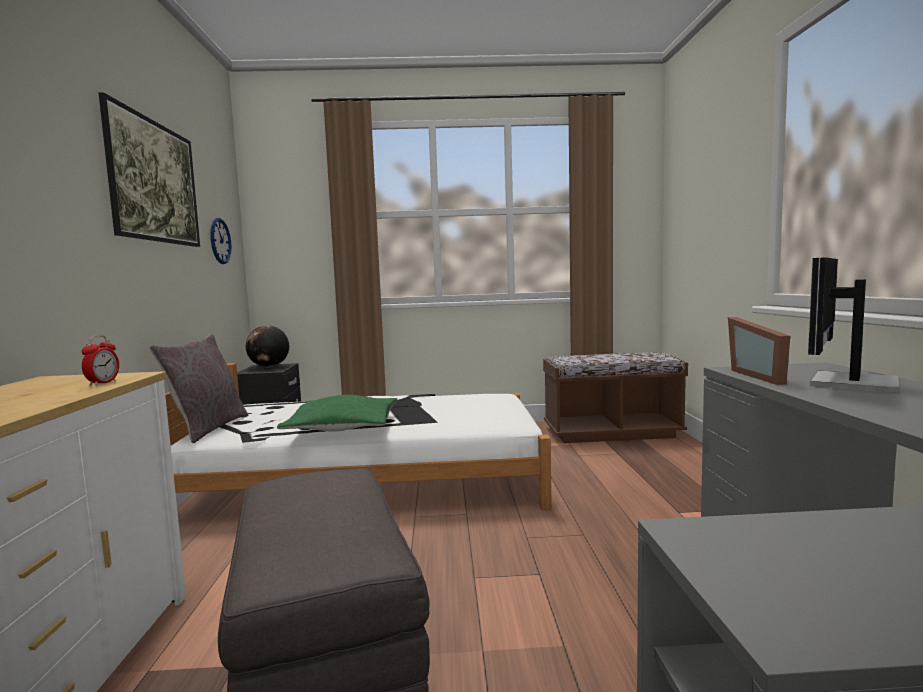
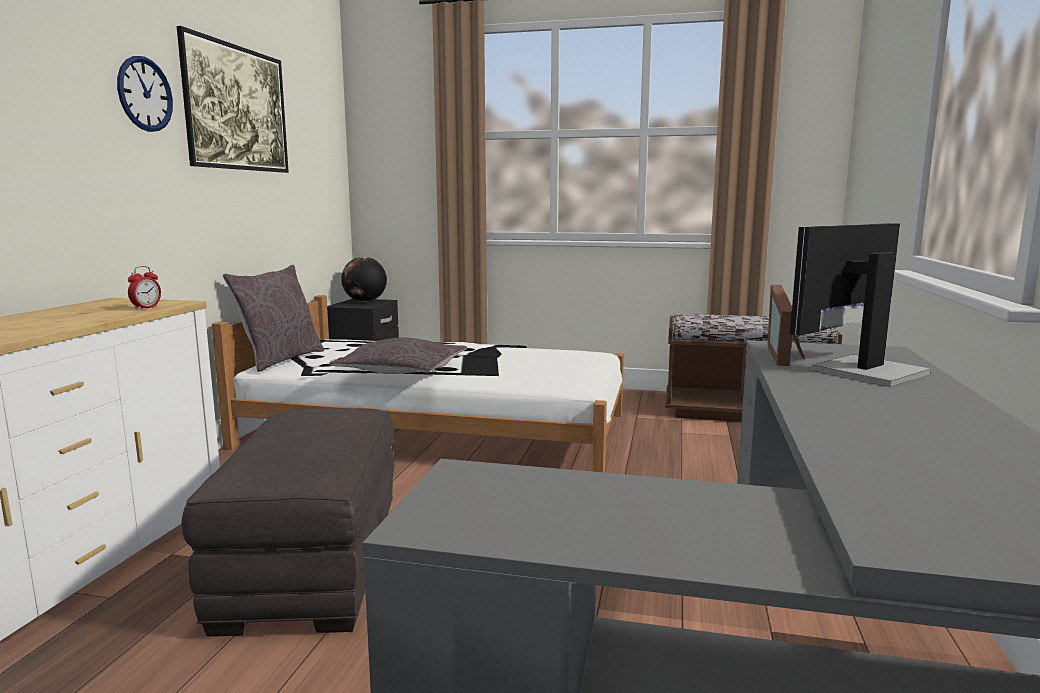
camera: 15 degrees right, 5 degrees up
(220, 241) = (316, 164): wall clock -> wall clock (145, 94)
(343, 427) = (402, 371): green pillow -> grey pillow

